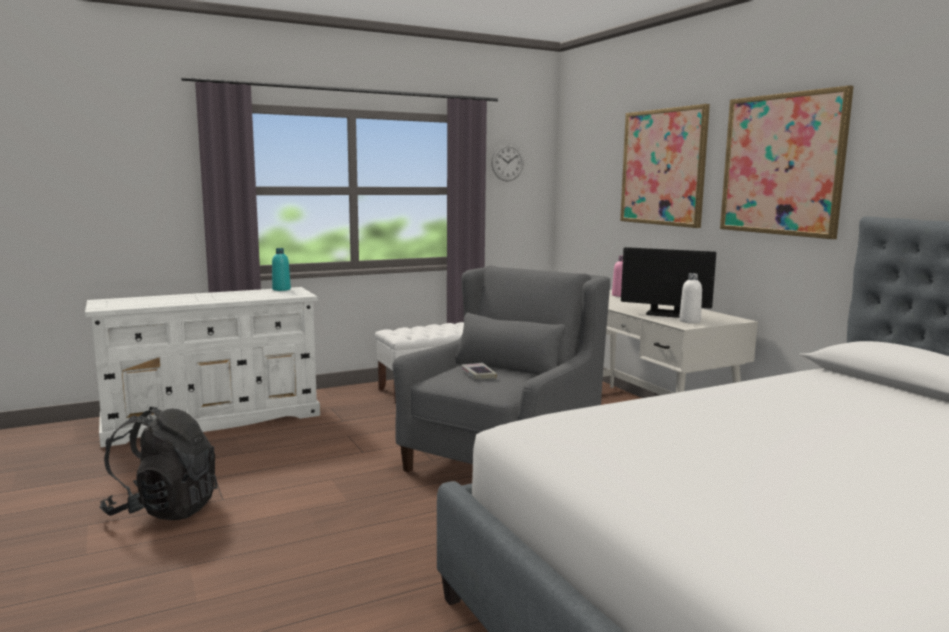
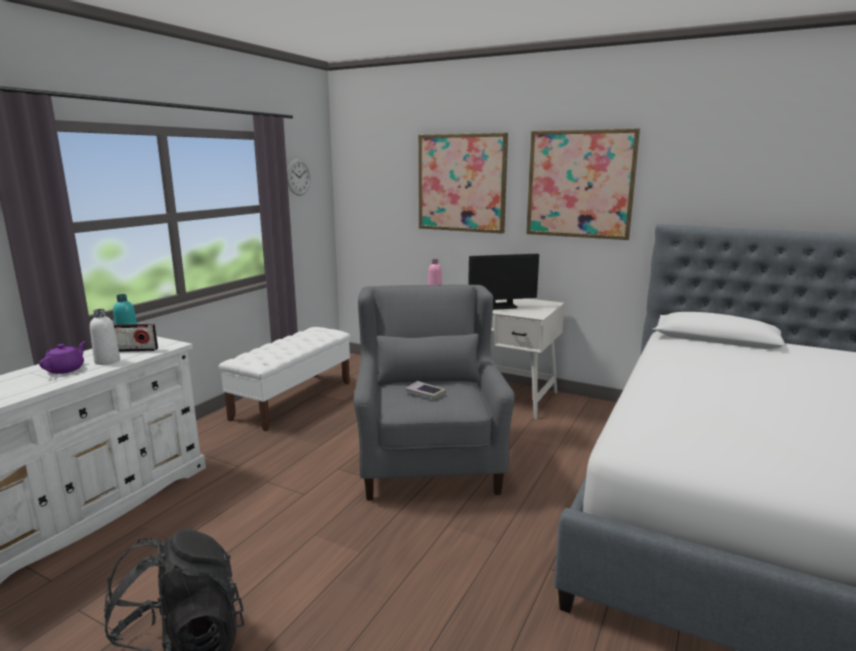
camera: 35 degrees left, 5 degrees up
(215, 297) = (66, 369): none -> purple teapot
(273, 294) = (133, 350): none -> radio
(689, 321) = (529, 310): white bottle -> white bottle (107, 361)

